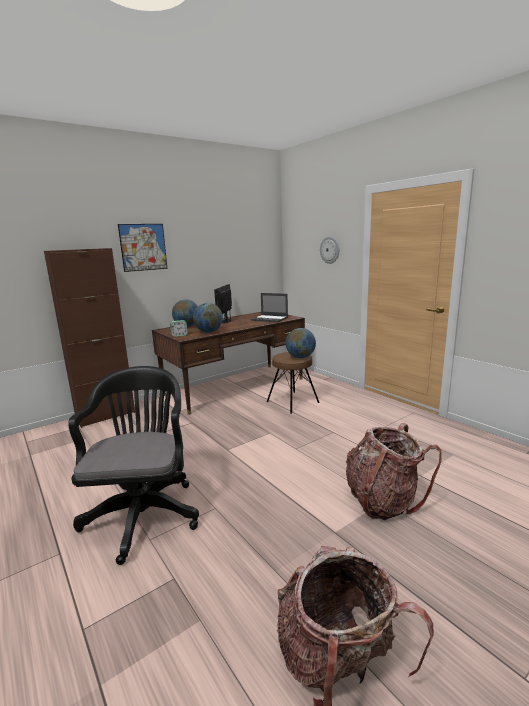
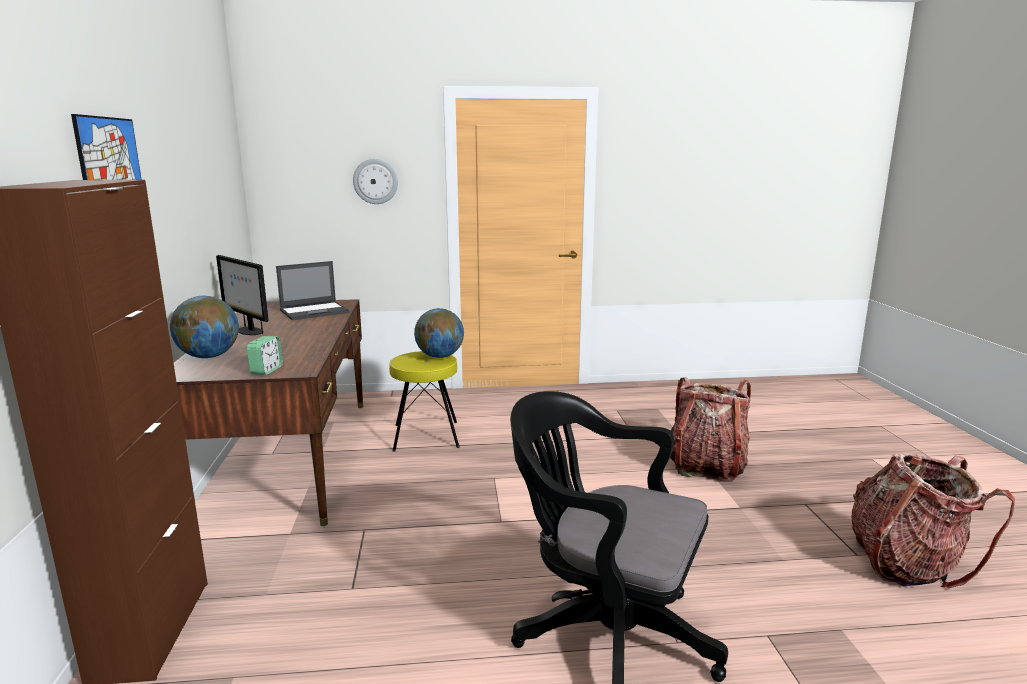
camera: 60 degrees left, 0 degrees up
(209, 332) = (298, 351): globe -> none
(292, 402) = (426, 436): brown stool -> yellow stool

